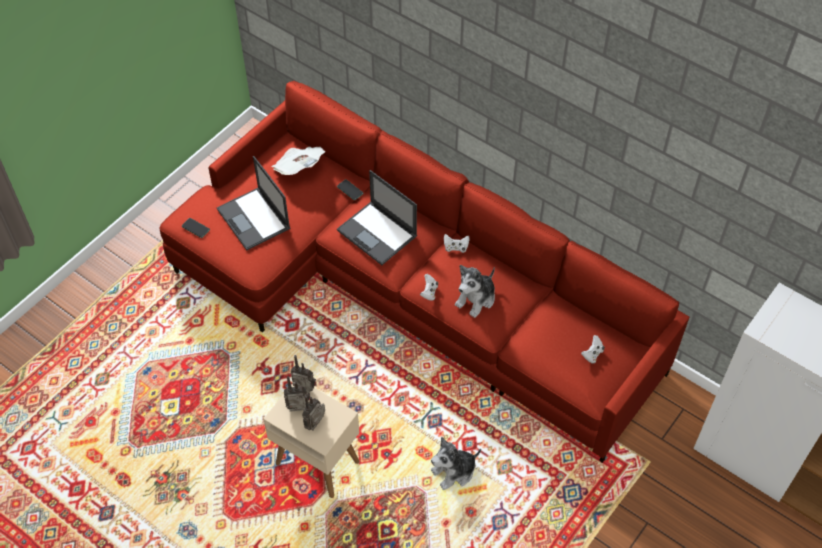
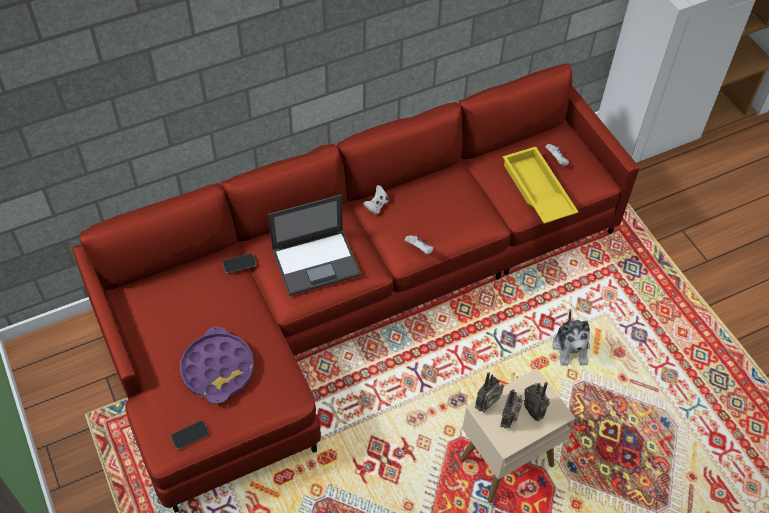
camera: 65 degrees left, 0 degrees up
(254, 219) = (218, 369): laptop -> purple tray
(299, 168) = (174, 298): newspaper -> none
(476, 299) = (449, 216): plush toy -> none
(545, 351) = (536, 191): none -> yellow tray

